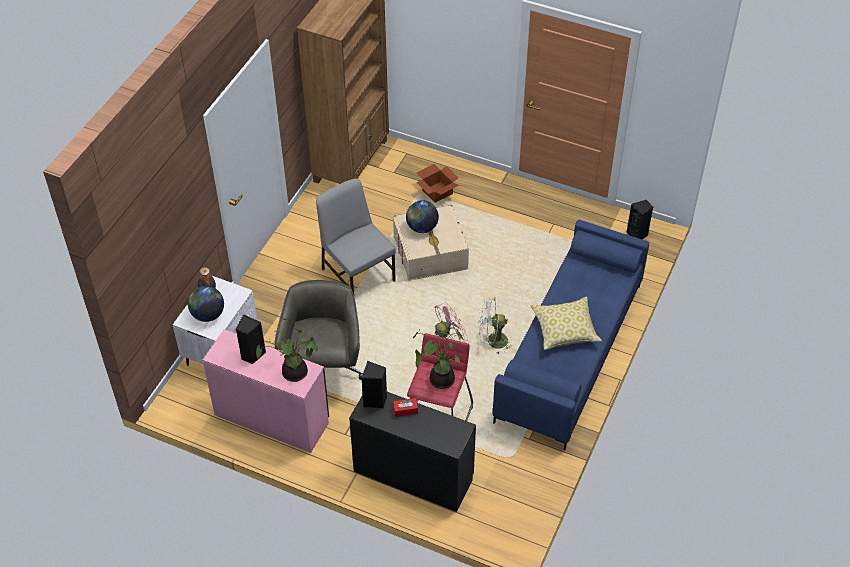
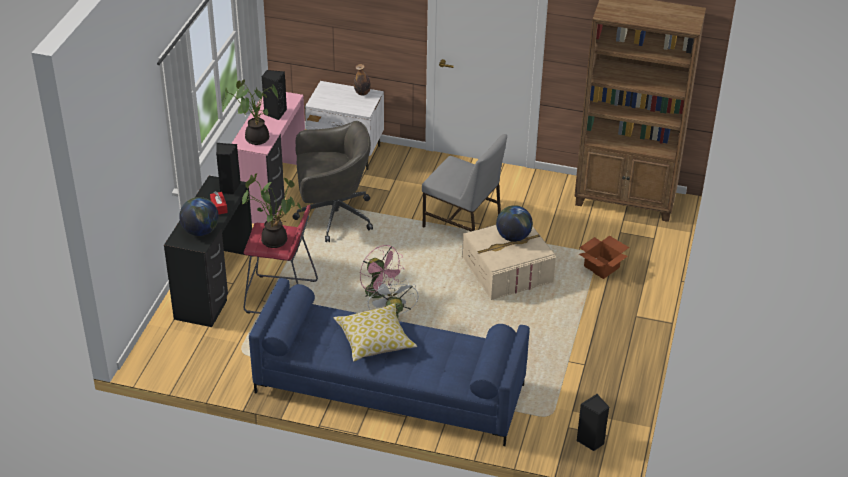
camera: 80 degrees right, 10 degrees down
(208, 314) = (334, 97): globe -> globe (200, 231)
(358, 274) = (463, 223): grey chair -> grey chair turned 75 degrees clockwise

